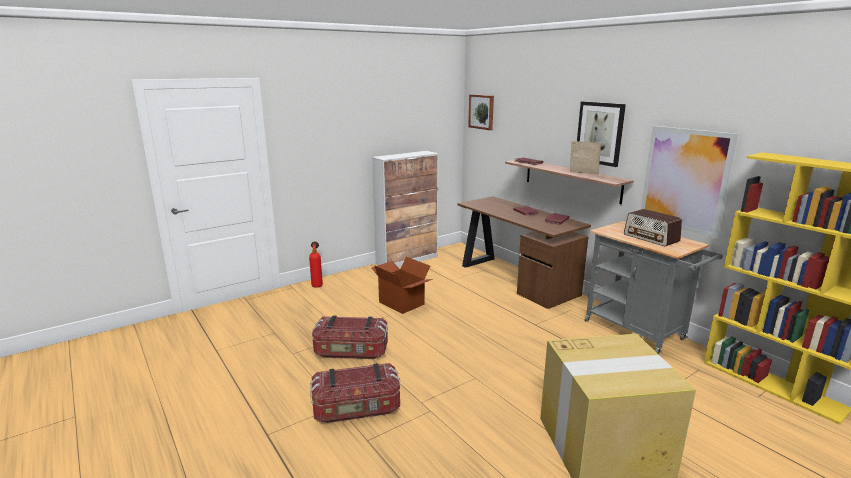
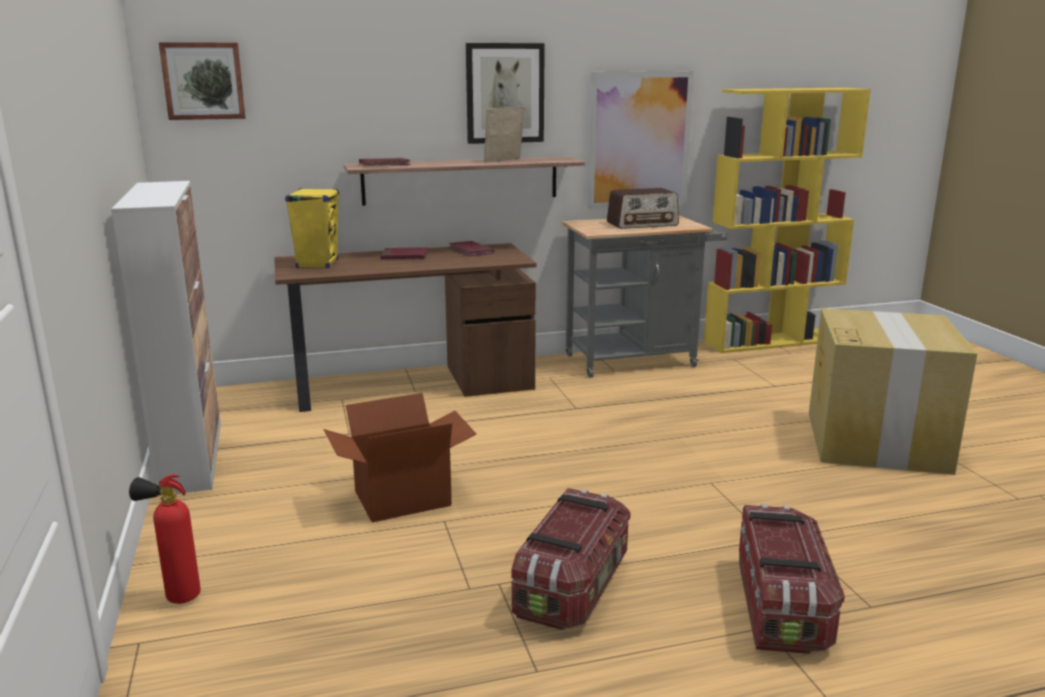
camera: 70 degrees left, 0 degrees up
(490, 203) = (317, 264): none -> yellow speaker

